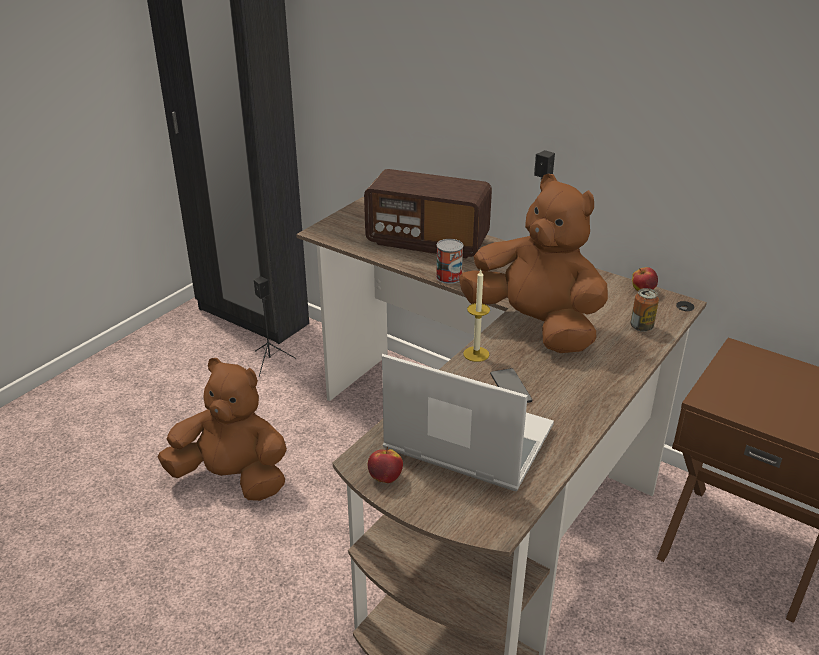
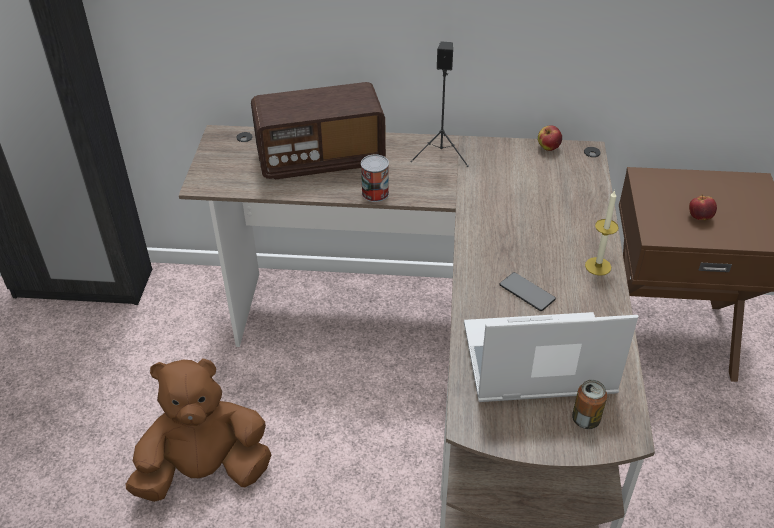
camera: 30 degrees left, 10 degrees up
(270, 361) = (144, 328): black speaker -> none
(385, 478) = (504, 431): apple -> apple (699, 217)
(476, 354) = (470, 269): candle -> candle (598, 266)
(535, 326) = (493, 219): brown plush toy -> none
(641, 327) = (576, 186): can -> can (586, 419)

